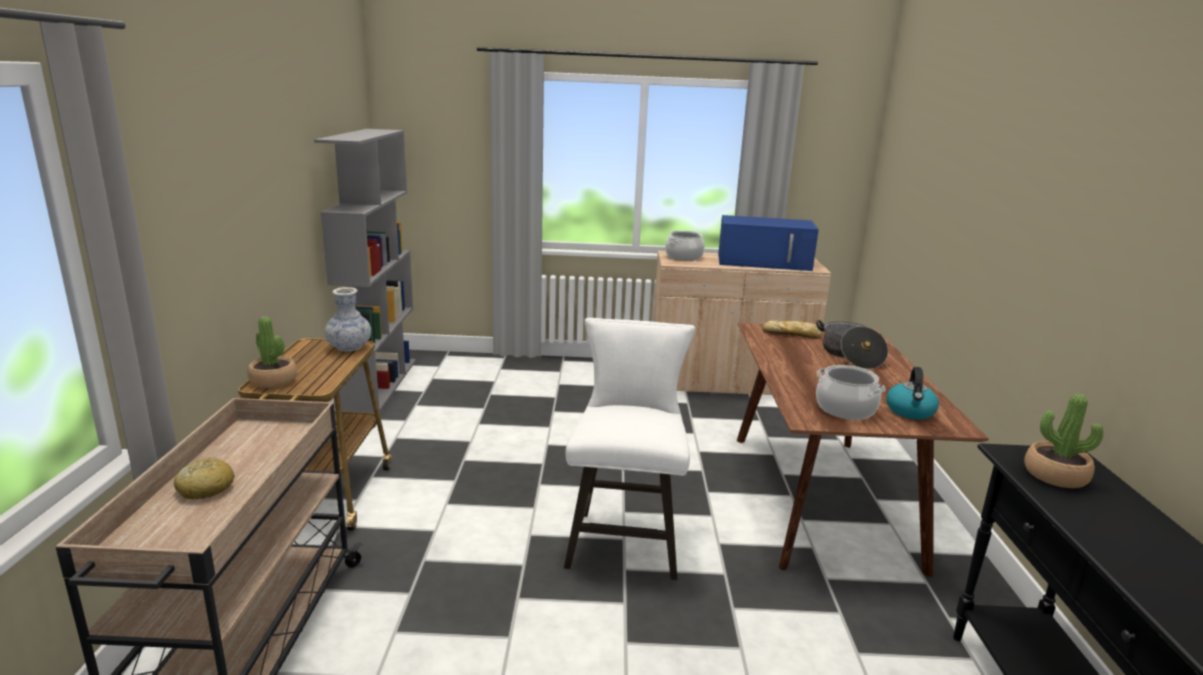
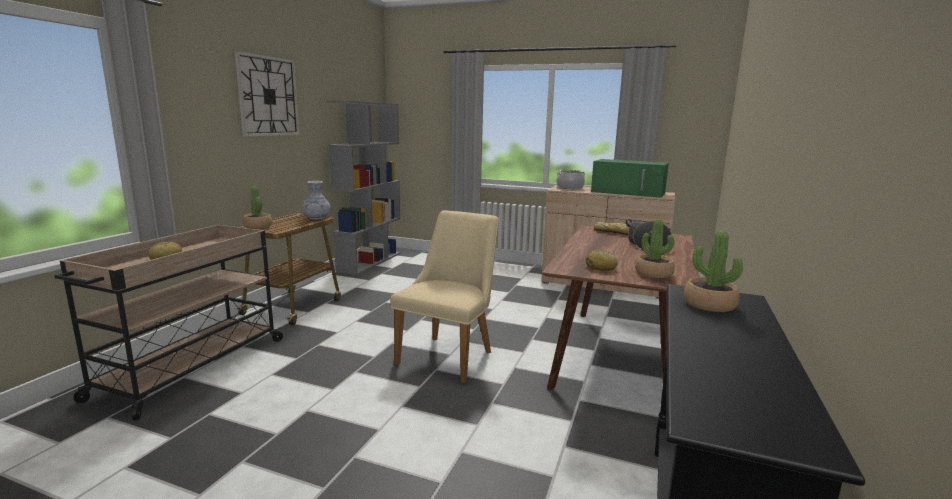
camera: 20 degrees right, 5 degrees down
(248, 151) = (268, 96): none -> wall clock
(624, 538) = (451, 354): white stool -> beige chair
(765, 262) = (629, 192): blue microwave -> green microwave
(845, 409) = (601, 267): cooking pot -> bread
(910, 411) = (654, 273): kettle -> potted plant

